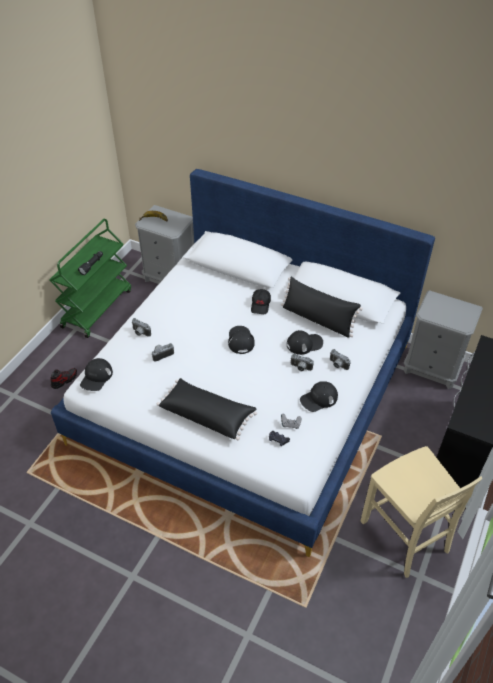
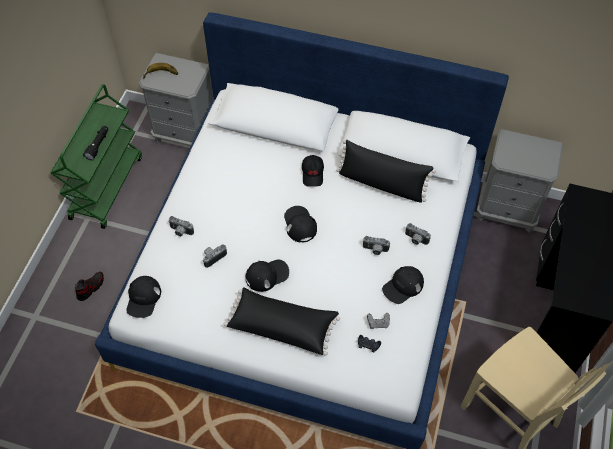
camera: 10 degrees left, 10 degrees up
(304, 344) = (373, 218): black cap -> black cap (267, 275)

